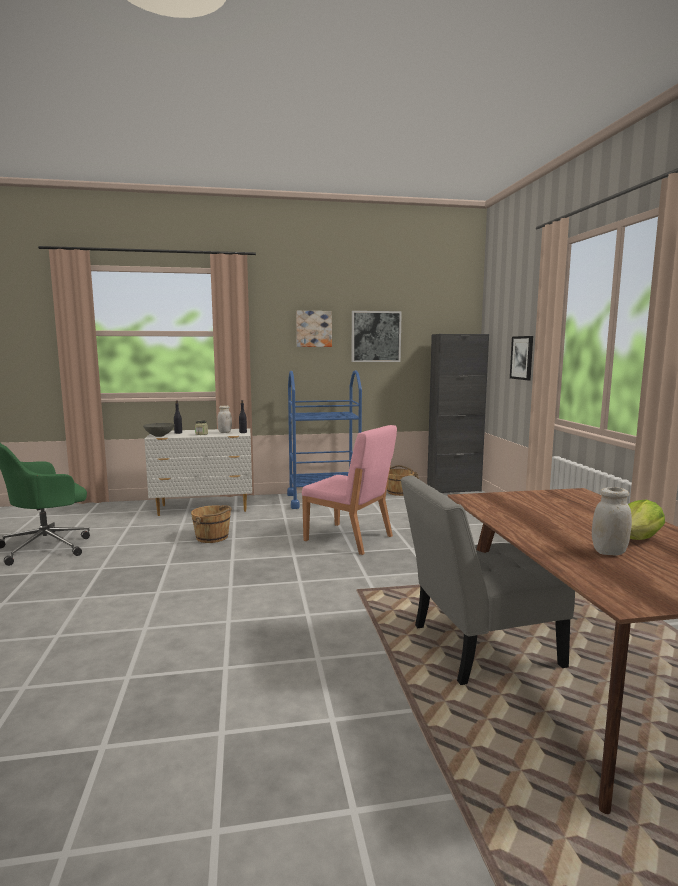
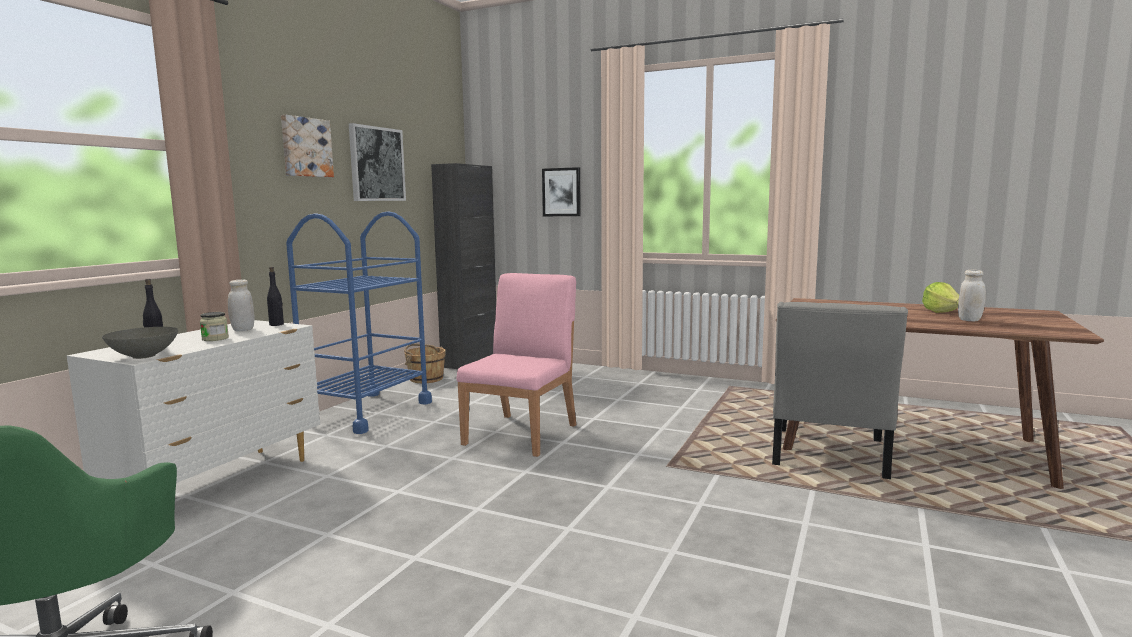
camera: 55 degrees left, 0 degrees up
(212, 537) = (366, 503): brown bucket -> none
(349, 538) = (522, 434): pink chair -> pink chair turned 45 degrees counterclockwise

